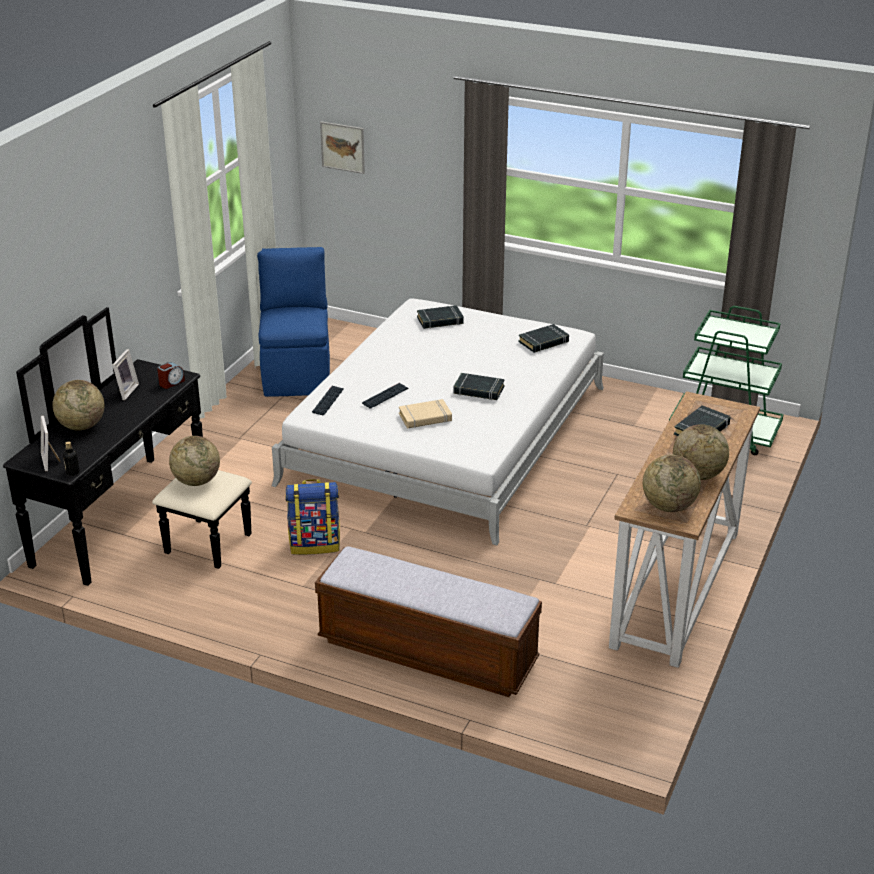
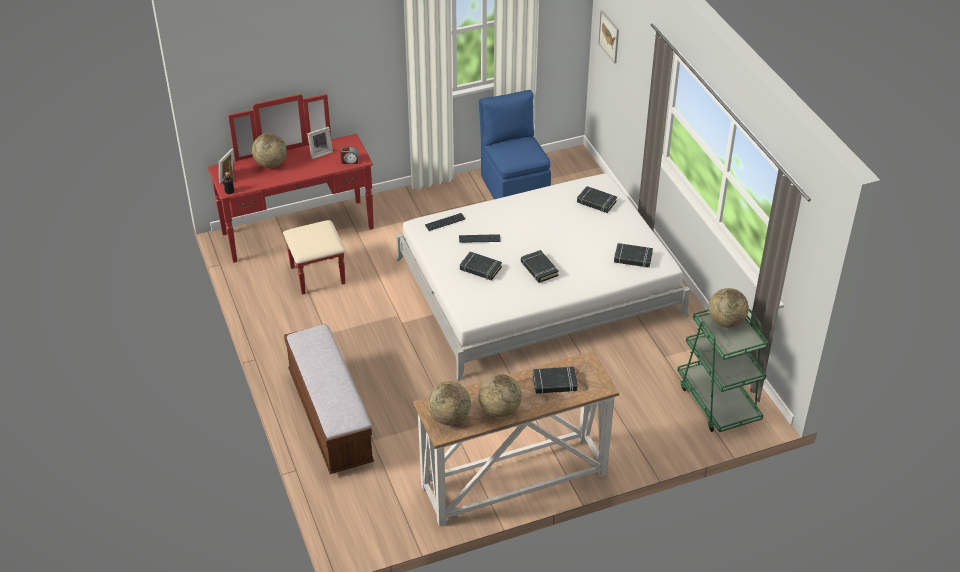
camera: 45 degrees right, 10 degrees up
(141, 523) = (303, 240): black dresser -> red dresser
(196, 481) = (313, 233): globe -> globe (726, 321)
(297, 374) = (514, 188): blue chair -> blue chair turned 60 degrees counterclockwise
(315, 544) = (366, 312): backpack -> none
(425, 418) = (480, 268): beige book -> black book

